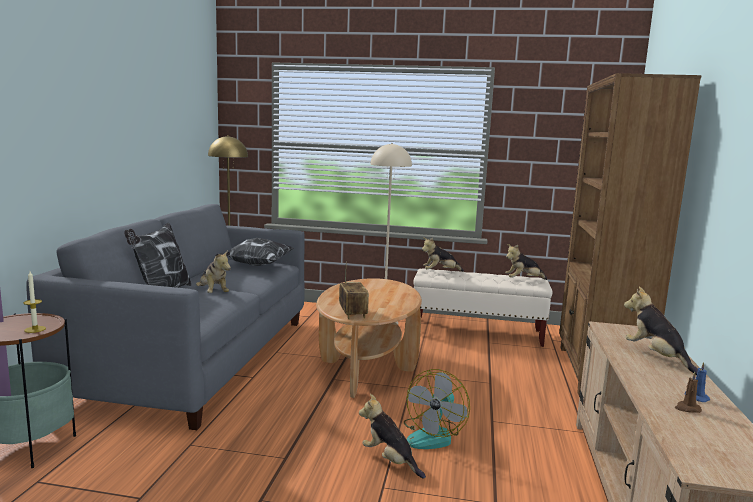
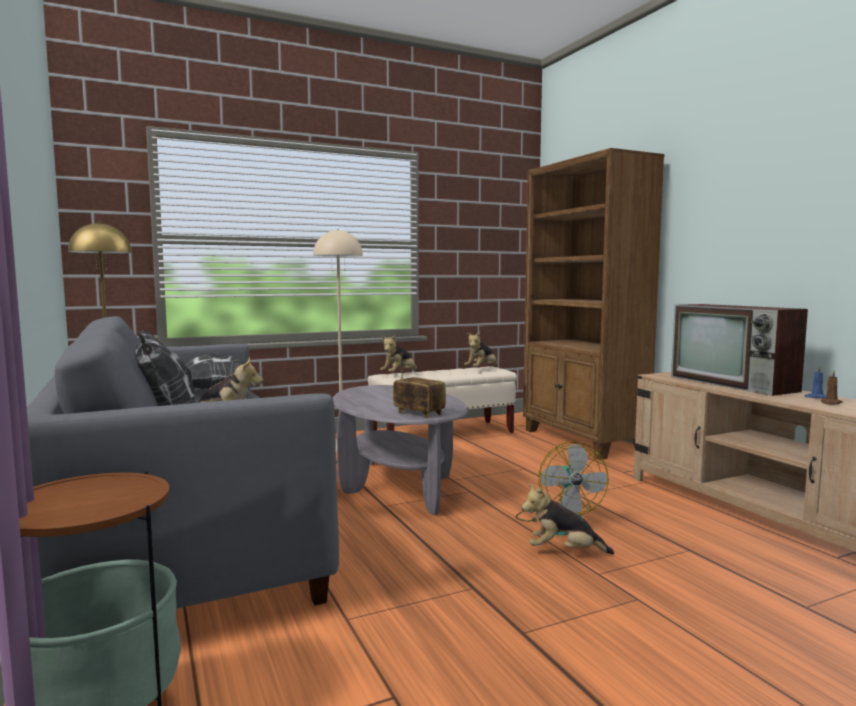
camera: 35 degrees left, 5 degrees down
(35, 329) = (134, 492): candle -> none
(367, 366) = (397, 485): brown coffee table -> grey coffee table
(656, 357) = (734, 384): plush toy -> television

